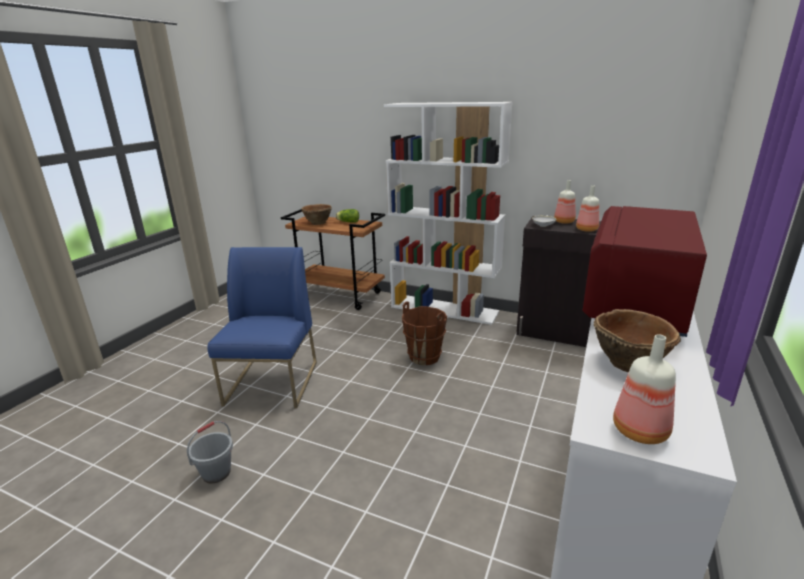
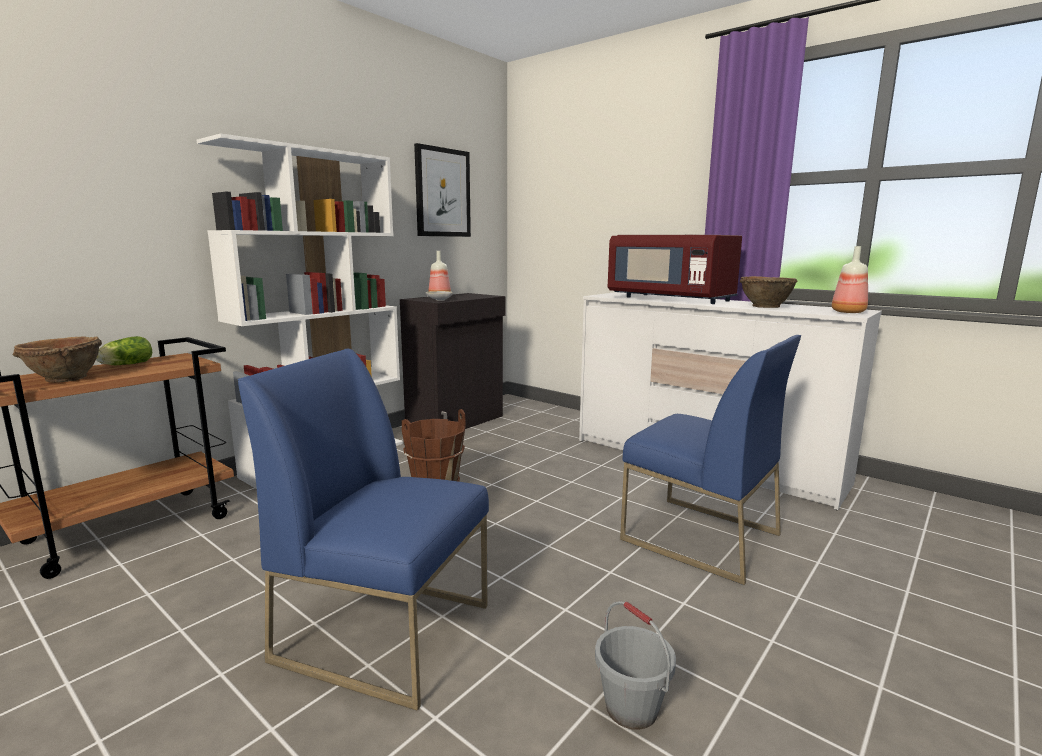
camera: 75 degrees left, 10 degrees down
(413, 500) = (699, 537): none -> blue chair
(587, 230) = (474, 297): bottle -> none
(608, 121) = (442, 193): none -> picture

